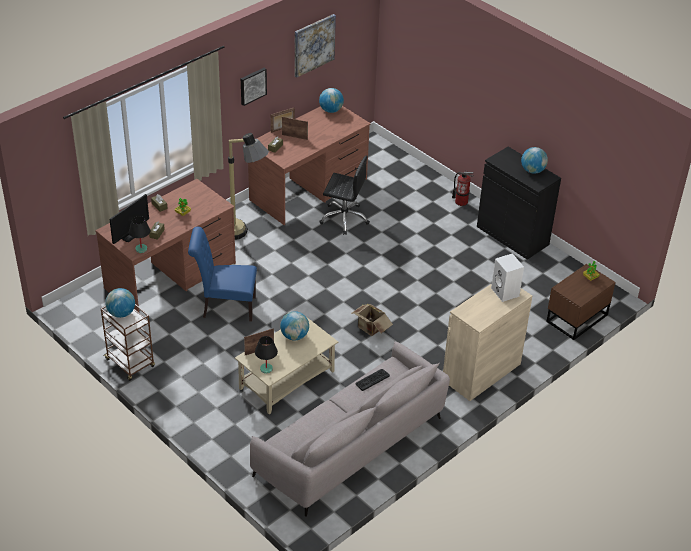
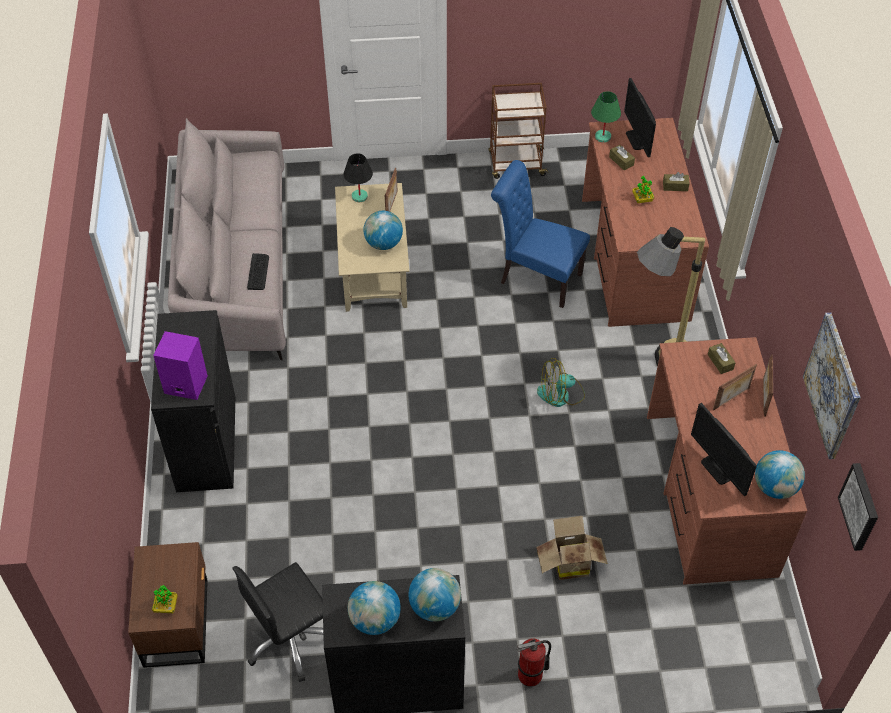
camera: 130 degrees right, 10 degrees up
(121, 313) = (528, 104): globe -> globe (434, 606)
(141, 249) = (602, 137): black table lamp -> green table lamp
(225, 307) = (536, 277): blue chair -> blue chair turned 105 degrees counterclockwise
(252, 85) = (787, 281): picture -> picture (861, 506)
(301, 259) = (561, 394): none -> fan
(339, 127) = (719, 468): none -> monitor
(344, 218) = (609, 494): black office chair -> black office chair (291, 639)
(370, 329) = (377, 384): cardboard box -> cardboard box (568, 562)
(481, 372) = (206, 443): beige cabinet -> black cabinet
(505, 292) = (184, 385): white speaker -> purple speaker

